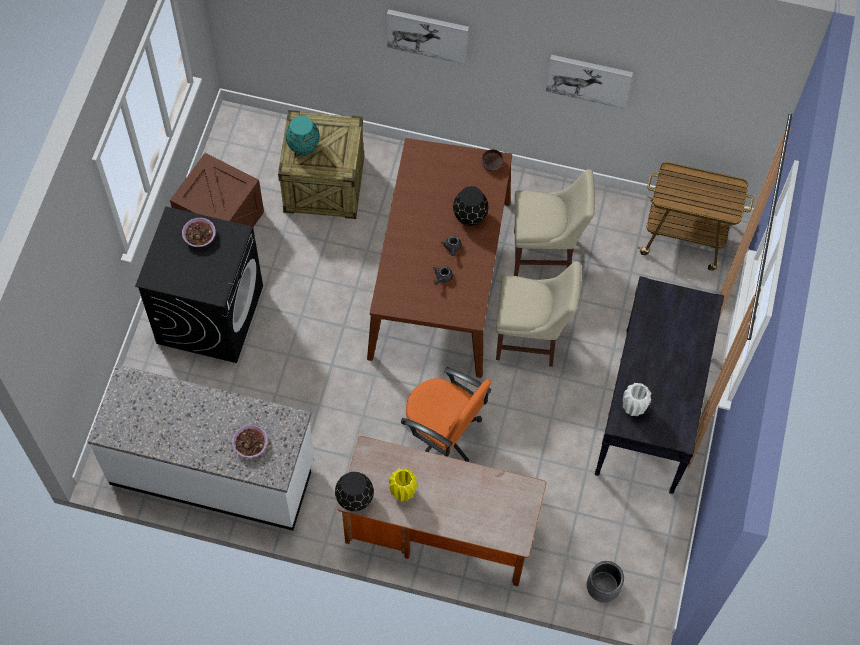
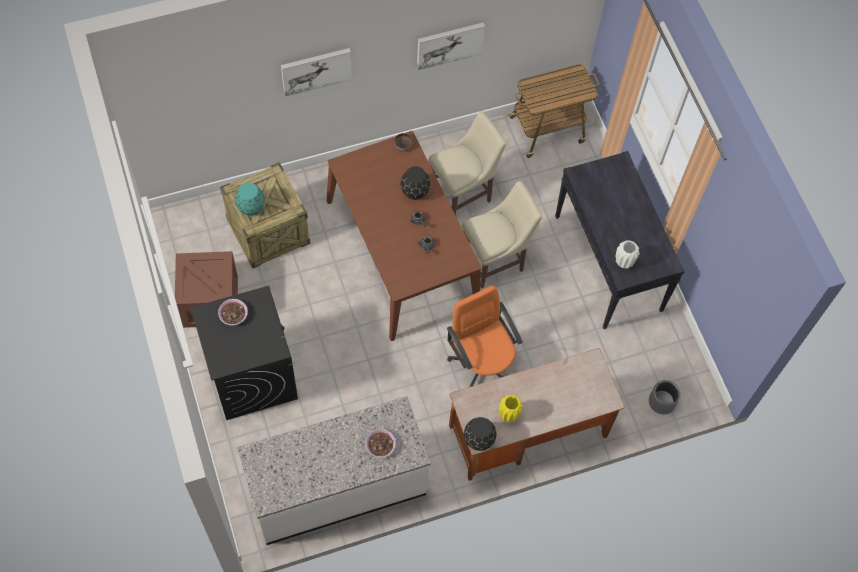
camera: 35 degrees left, 0 degrees up
(443, 434) = (482, 362): orange office chair -> orange office chair turned 120 degrees counterclockwise

